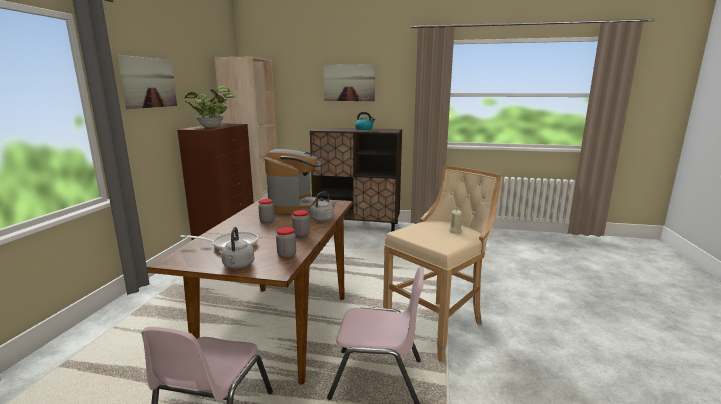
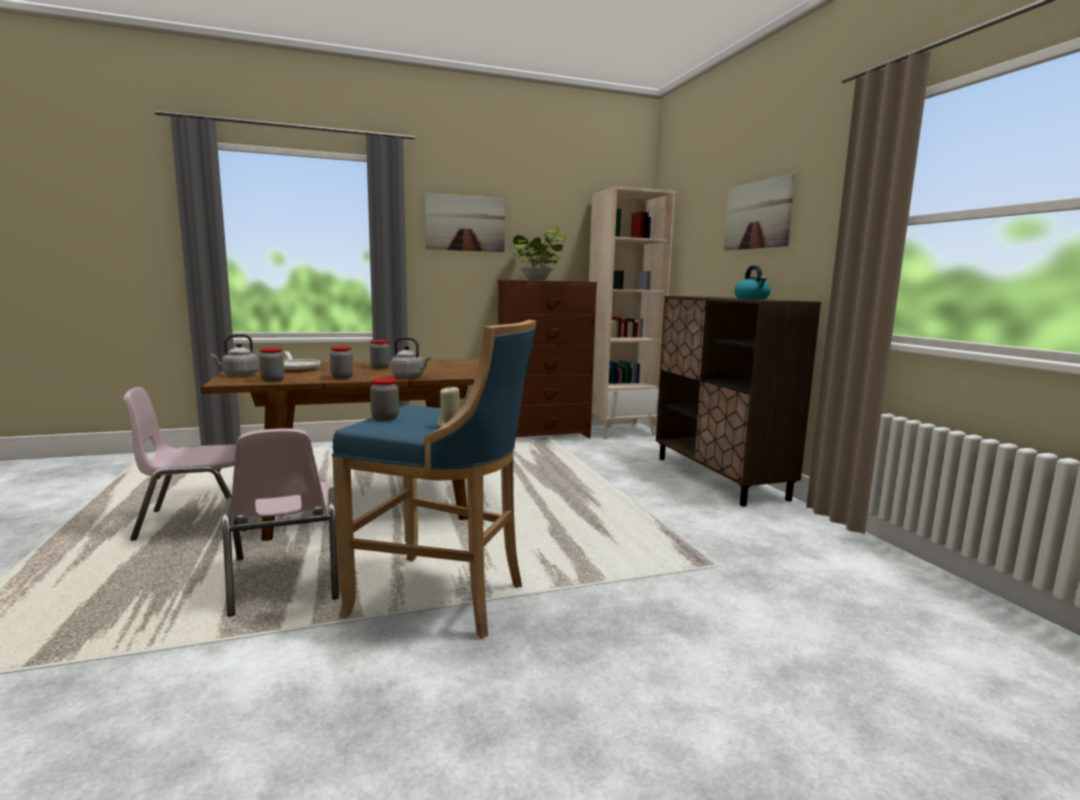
camera: 60 degrees right, 5 degrees down
(294, 206) = (450, 367): coffee machine -> none
(426, 241) = (385, 418): none -> jar
(437, 326) = (444, 598): beige stool -> blue stool

